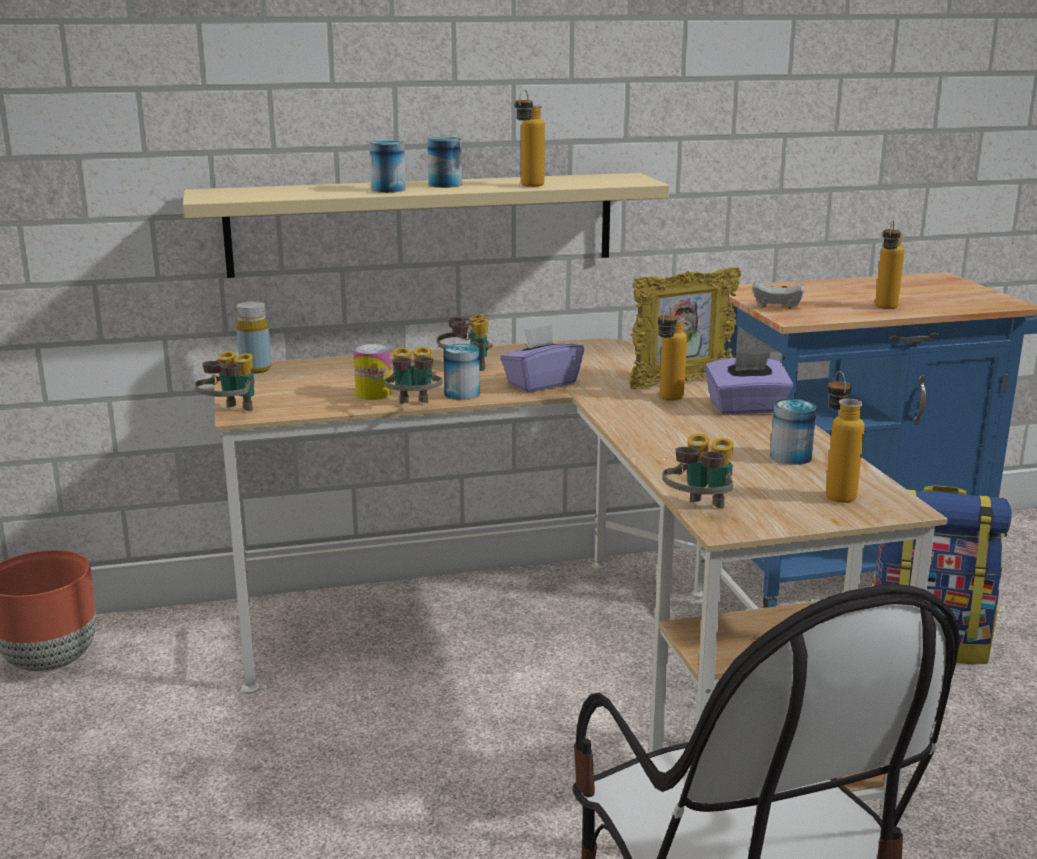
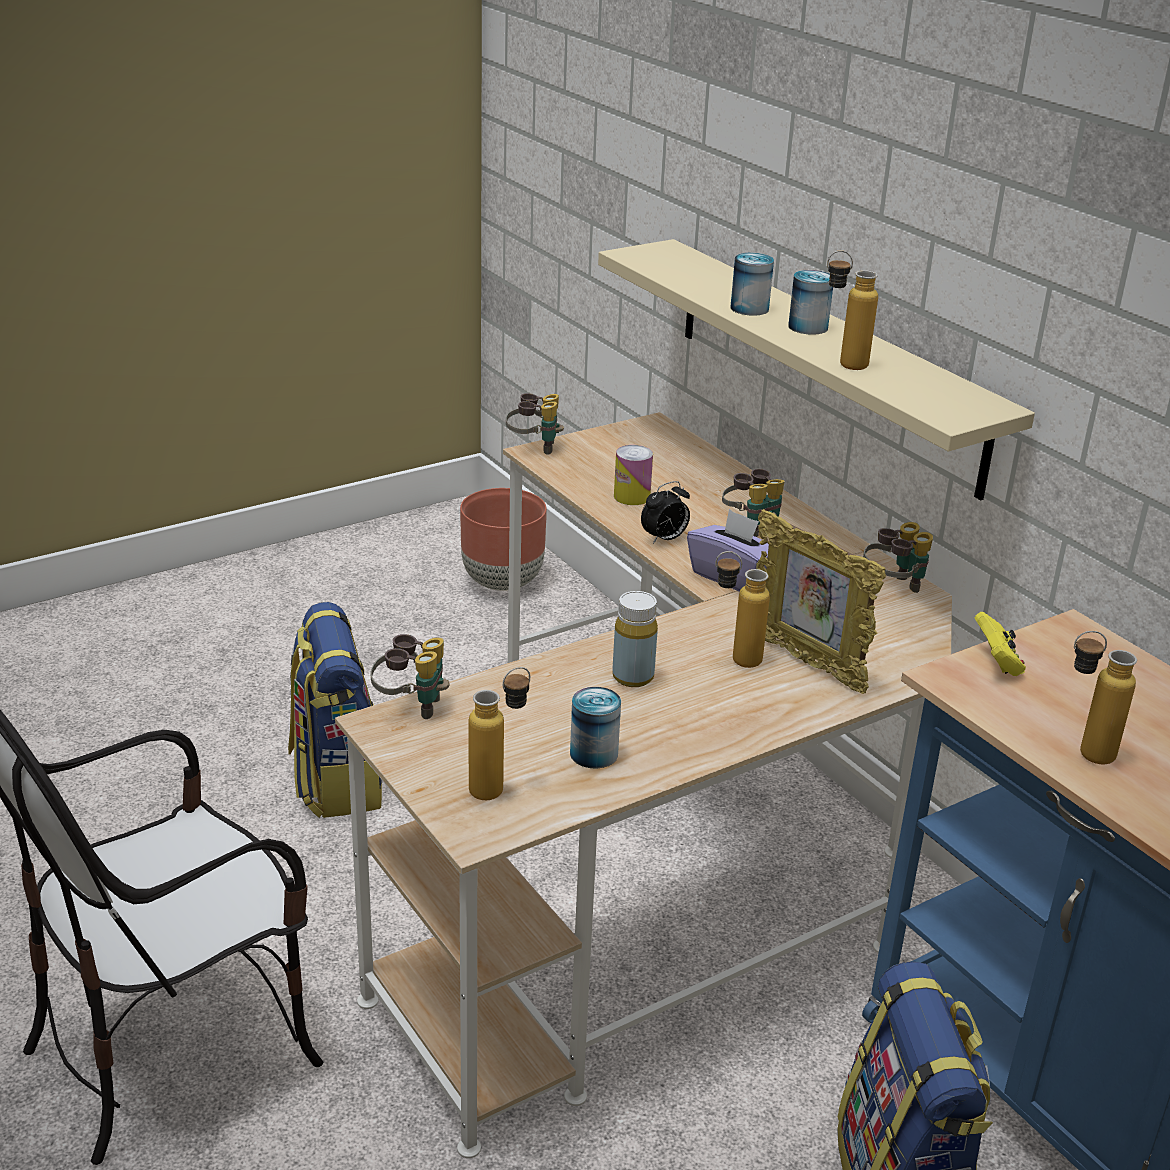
camera: 70 degrees right, 10 degrees up
(255, 369) = (660, 431): yellow bottle -> yellow bottle (633, 677)
(327, 831) = (336, 779): none -> backpack
(414, 408) = (605, 523): binoculars -> binoculars (893, 588)
(462, 394) = (664, 539): can -> alarm clock
(746, 408) = (743, 714): purple tissue box -> none
(777, 307) = (997, 663): white game controller -> yellow game controller

